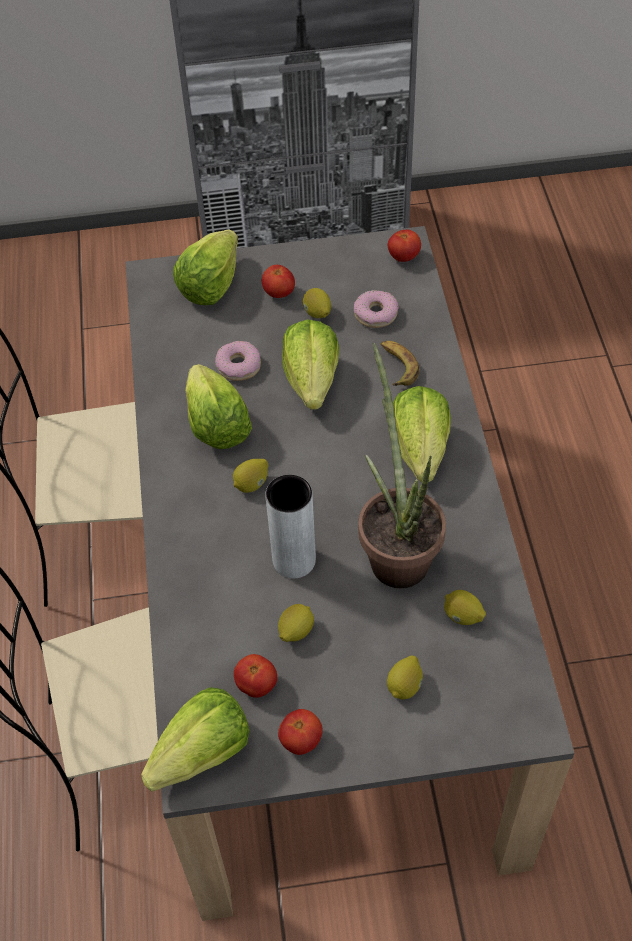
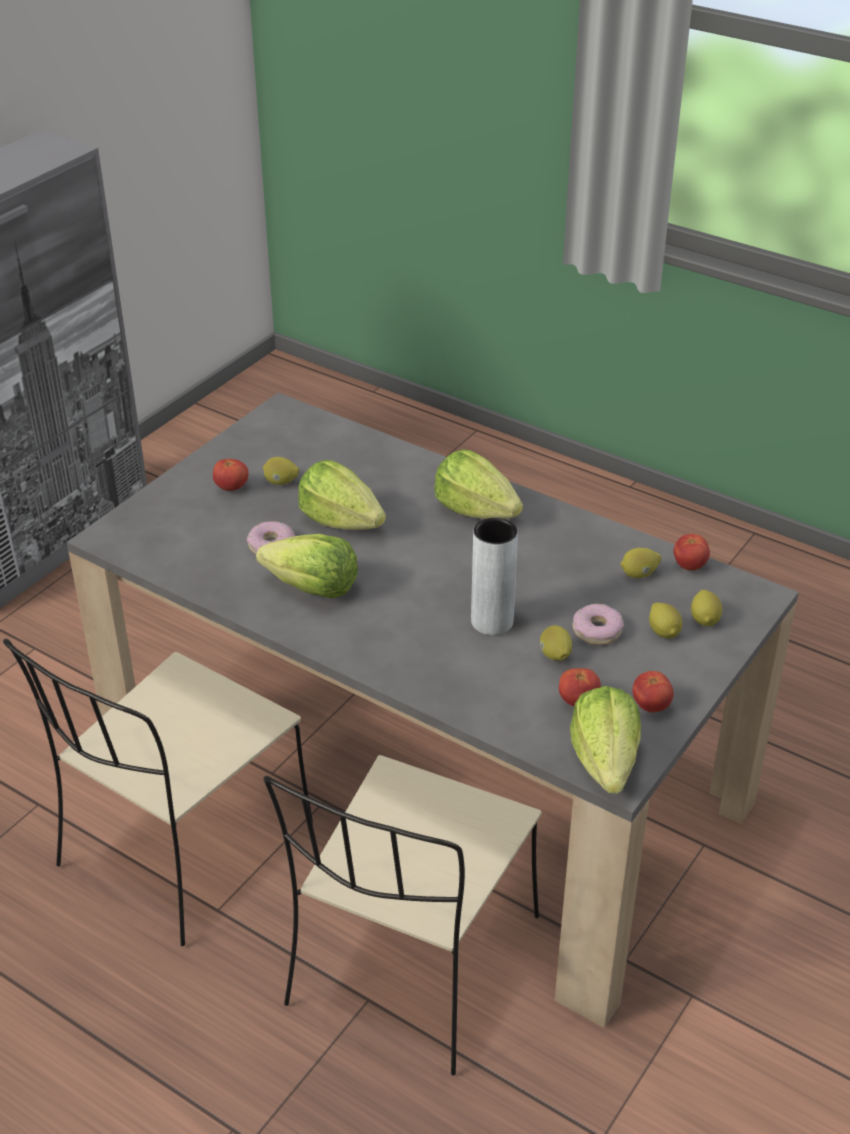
camera: 50 degrees left, 15 degrees down
(210, 285) = (167, 514): lettuce -> none
(252, 484) = (394, 602): lemon -> lemon (704, 619)
(375, 314) = (324, 458): donut -> donut (596, 631)
(396, 552) = (548, 571): potted plant -> none
(397, 366) = (387, 477): banana -> none
(403, 257) = (292, 416): tomato -> tomato (689, 565)

